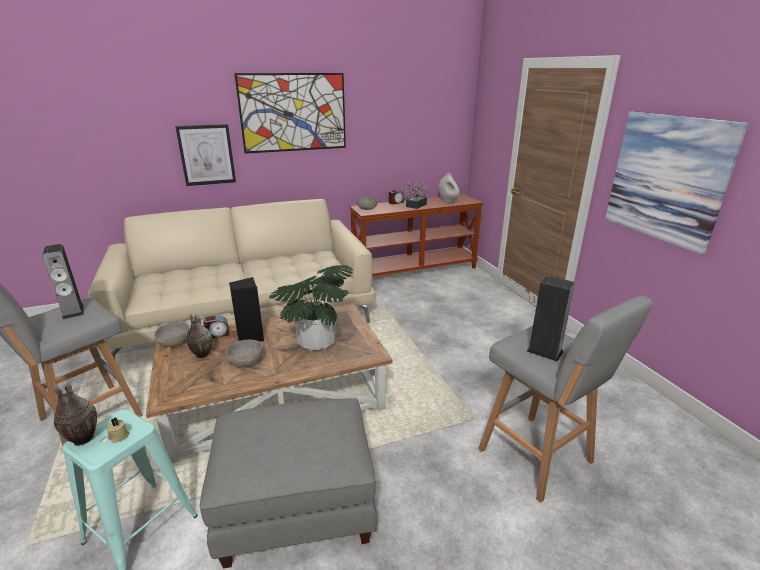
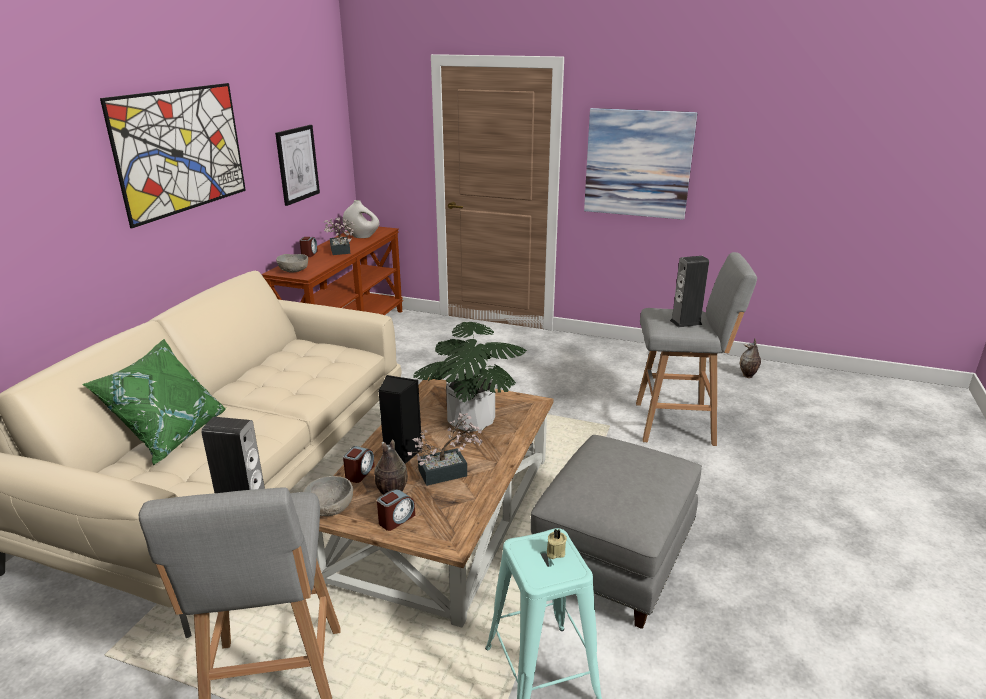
camera: 50 degrees left, 0 degrees up
(82, 440) = (536, 576): vase -> vase (748, 376)
(177, 368) = (396, 519): none -> alarm clock
(195, 271) = (170, 435): none -> green pillow
(206, 155) = (79, 244): picture -> picture (297, 164)
(246, 362) = (448, 472): grey bowl -> potted plant

